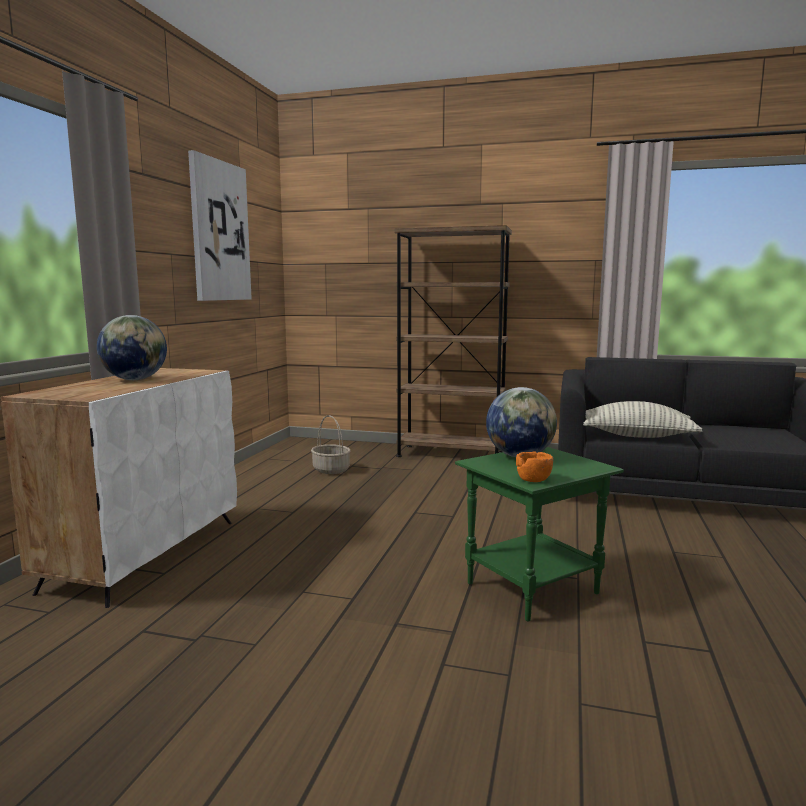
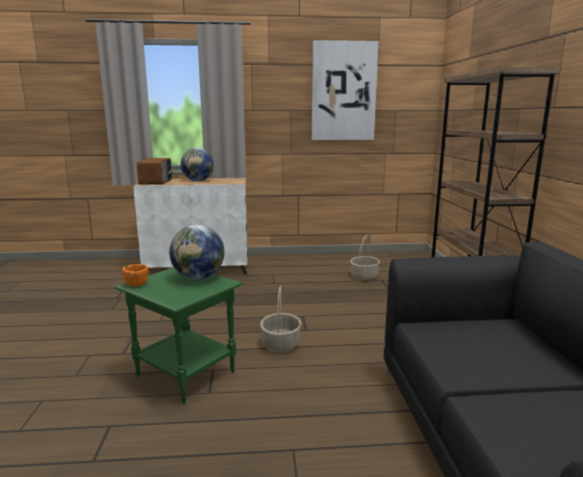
camera: 70 degrees right, 5 degrees up
(77, 392) = (156, 181): none -> radio
(481, 531) = (281, 344): none -> basket
(637, 436) = (450, 347): pillow -> none

